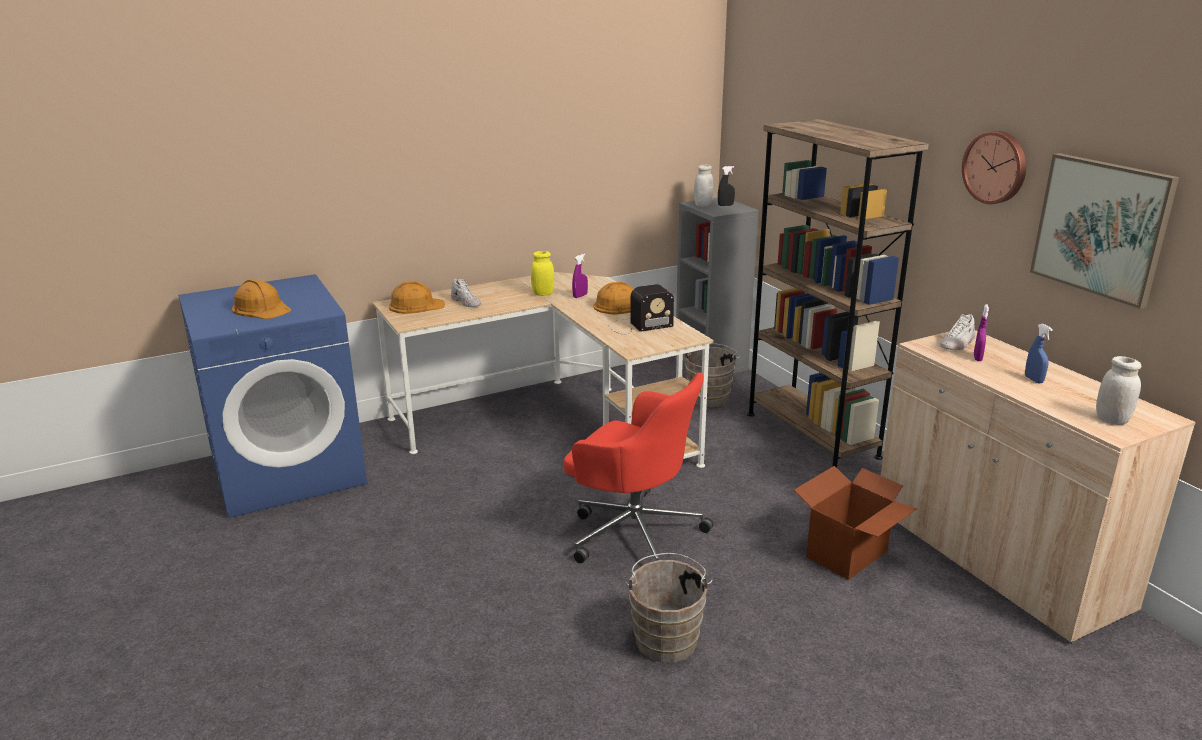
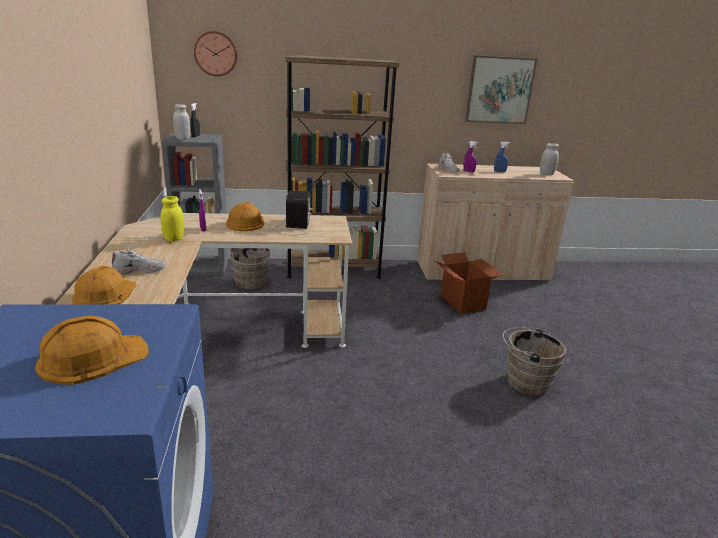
camera: 70 degrees left, 0 degrees up
(633, 532) = (403, 360): red office chair -> none
(996, 167) = (435, 68): wall clock -> wall clock (216, 53)

